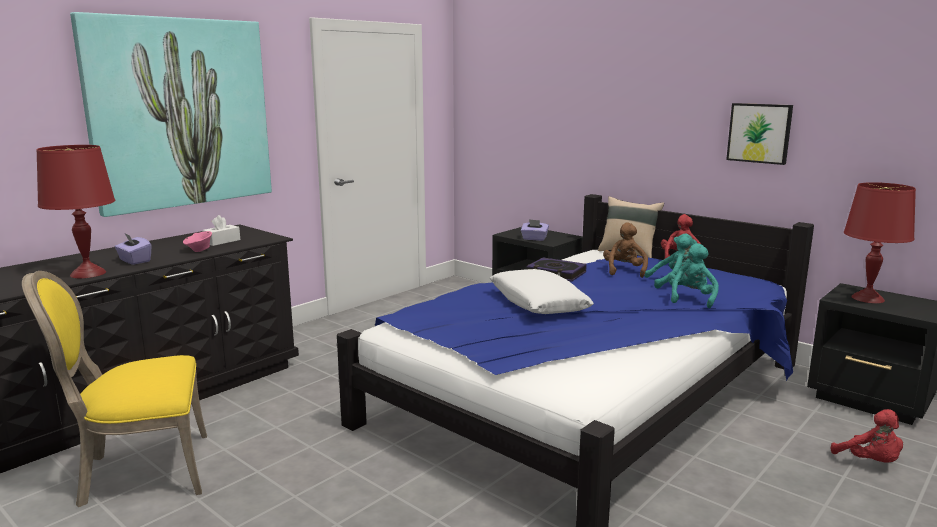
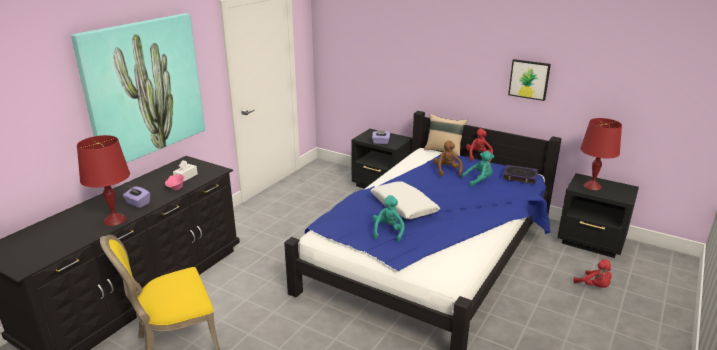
camera: 10 degrees left, 10 degrees up
(556, 274) = (405, 177): book -> book (519, 177)
(691, 299) = (493, 195): turquoise plush toy -> turquoise plush toy (388, 232)

